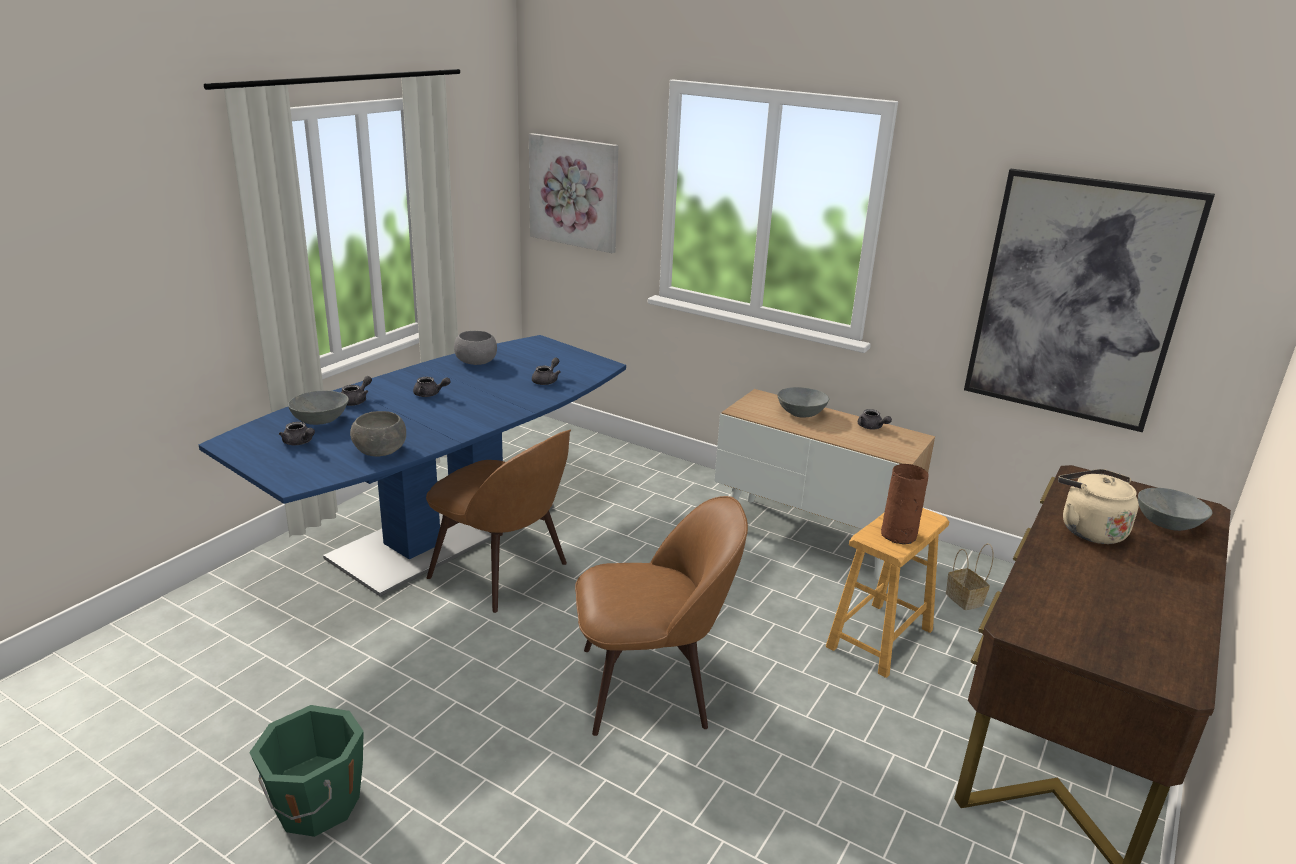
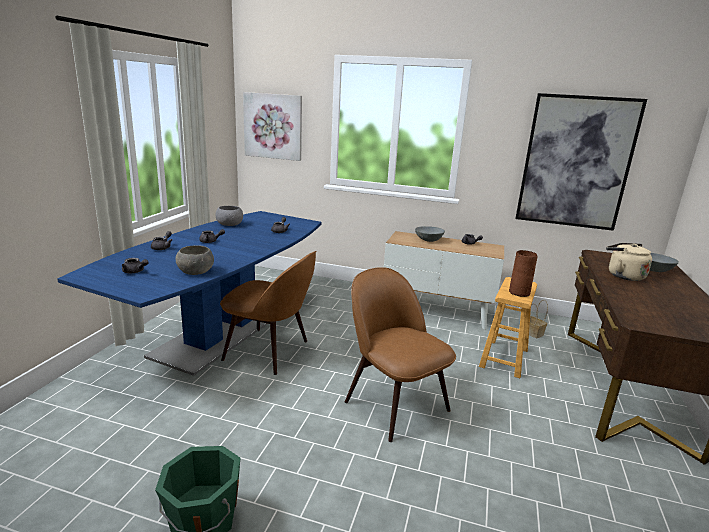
camera: 15 degrees left, 5 degrees down
(321, 420) = (143, 259): grey bowl -> none
(650, 686) = (394, 403): brown chair -> brown chair turned 105 degrees counterclockwise

